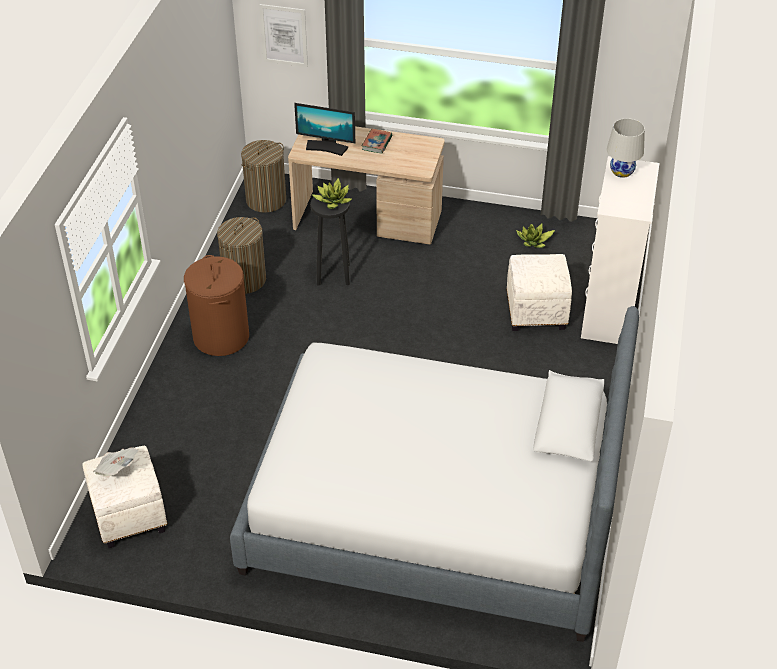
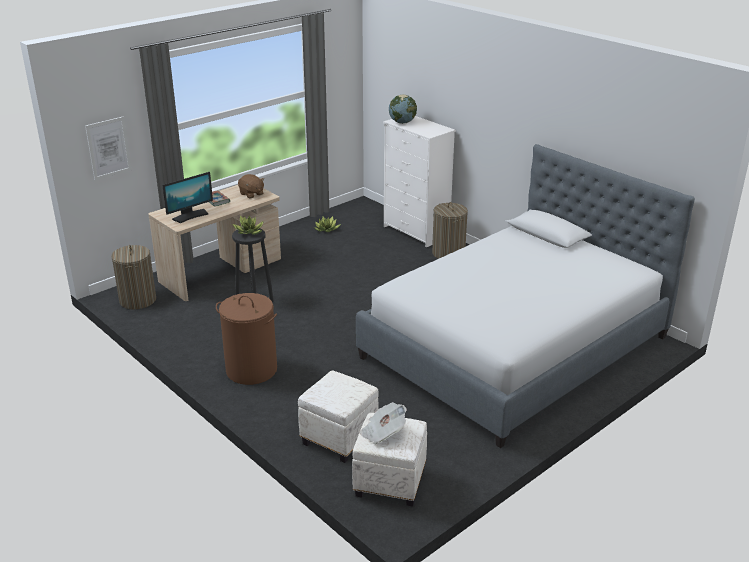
camera: 55 degrees left, 15 degrees down
(244, 279) = (206, 338): laundry basket -> laundry basket (448, 253)
(415, 157) = (251, 194): none -> brown plush toy
(536, 312) = (388, 251): white ottoman -> white ottoman (339, 437)
(622, 171) = (402, 122): white table lamp -> globe

